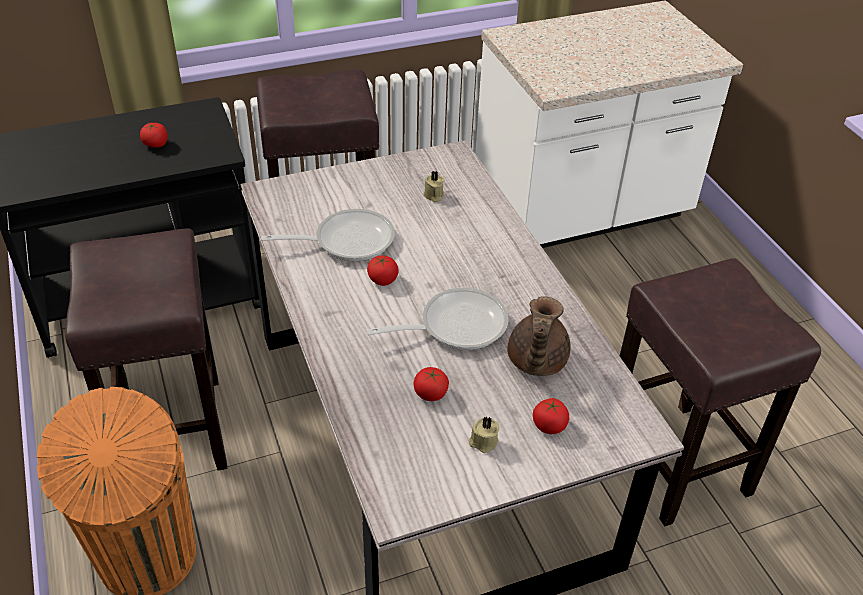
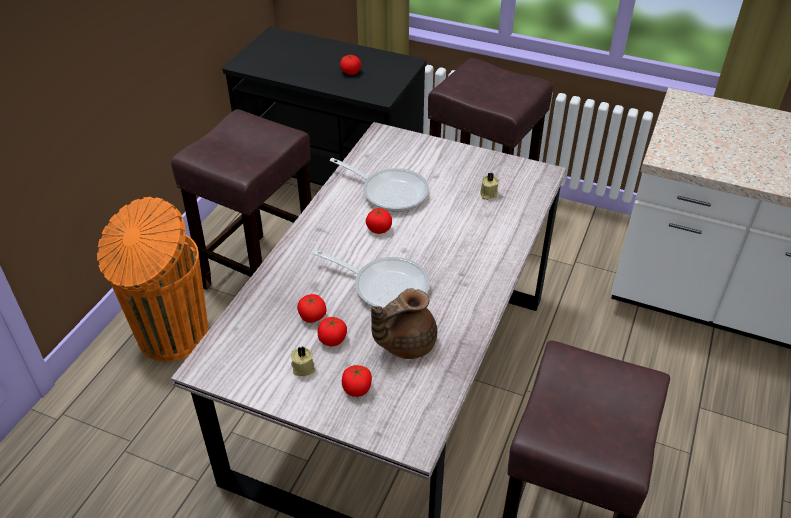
camera: 45 degrees right, 0 degrees up
(475, 400) = (332, 339): none -> tomato

